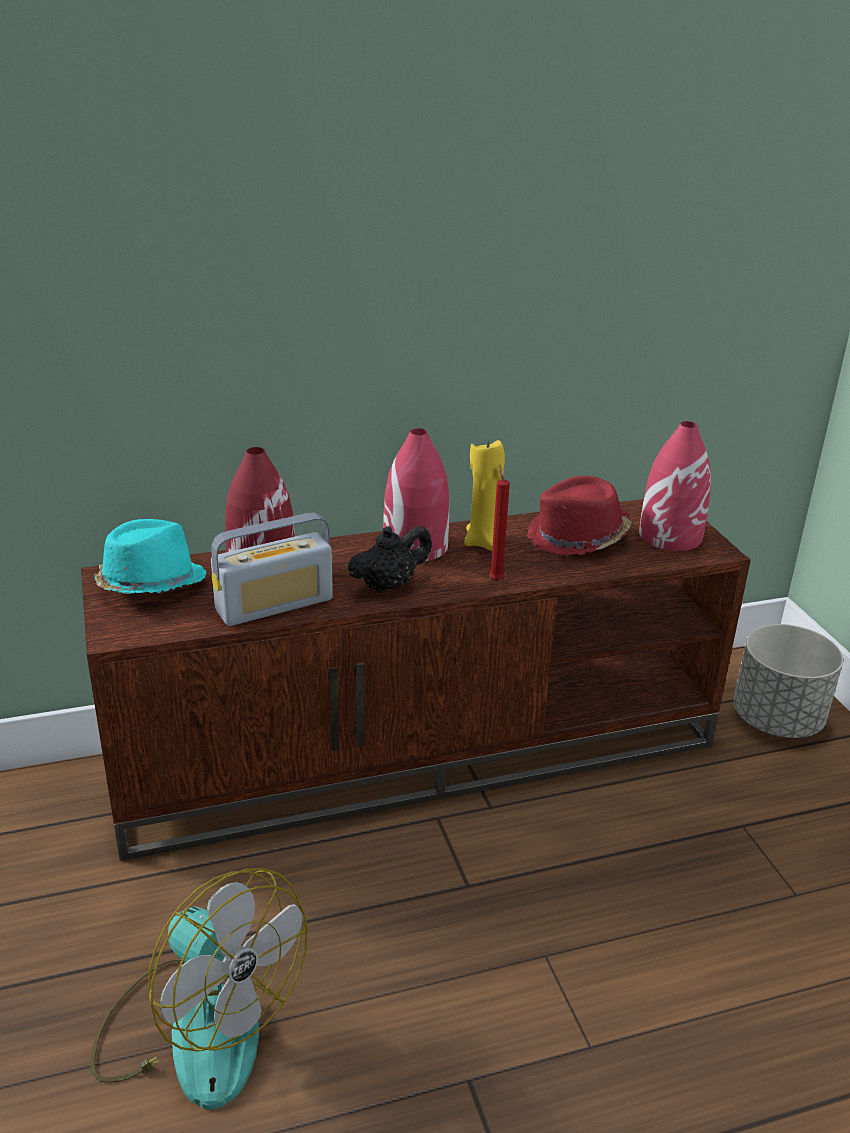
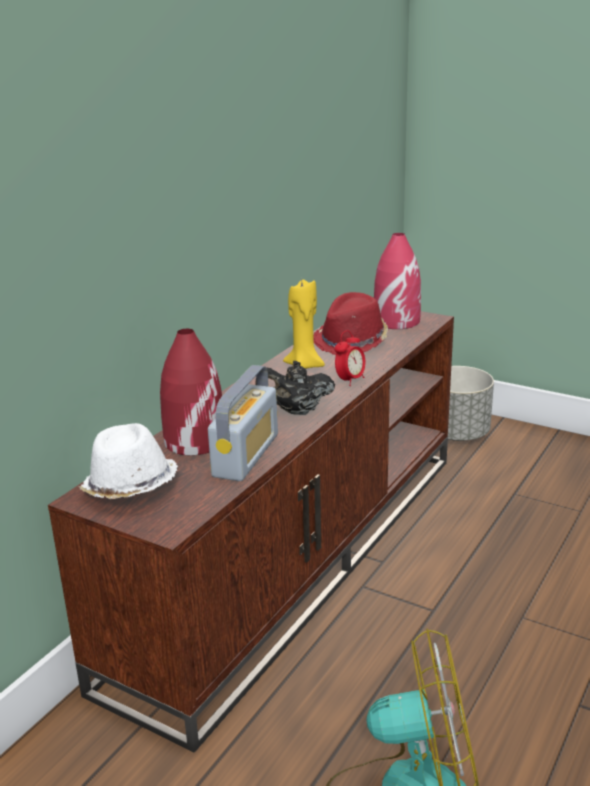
camera: 40 degrees left, 5 degrees down
(150, 585) = (130, 487): turquoise hat -> white hat
(389, 585) = (296, 411): black teapot -> black teapot turned 105 degrees counterclockwise
(415, 547) = (269, 385): red vase -> none
(495, 579) = (350, 380): red candle -> alarm clock

